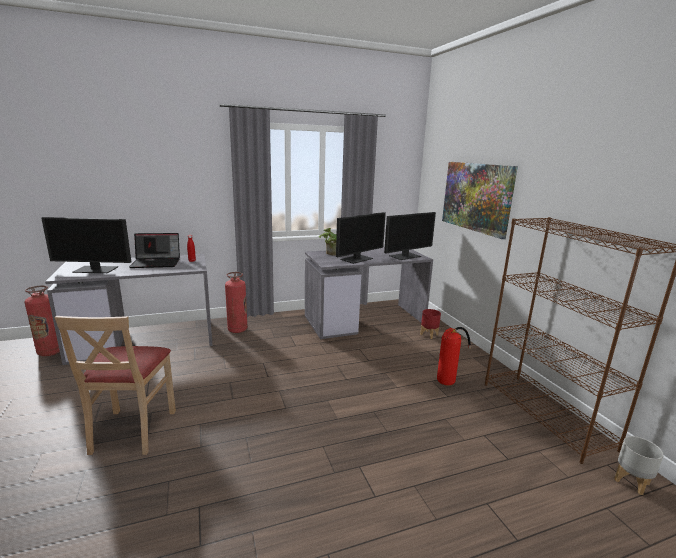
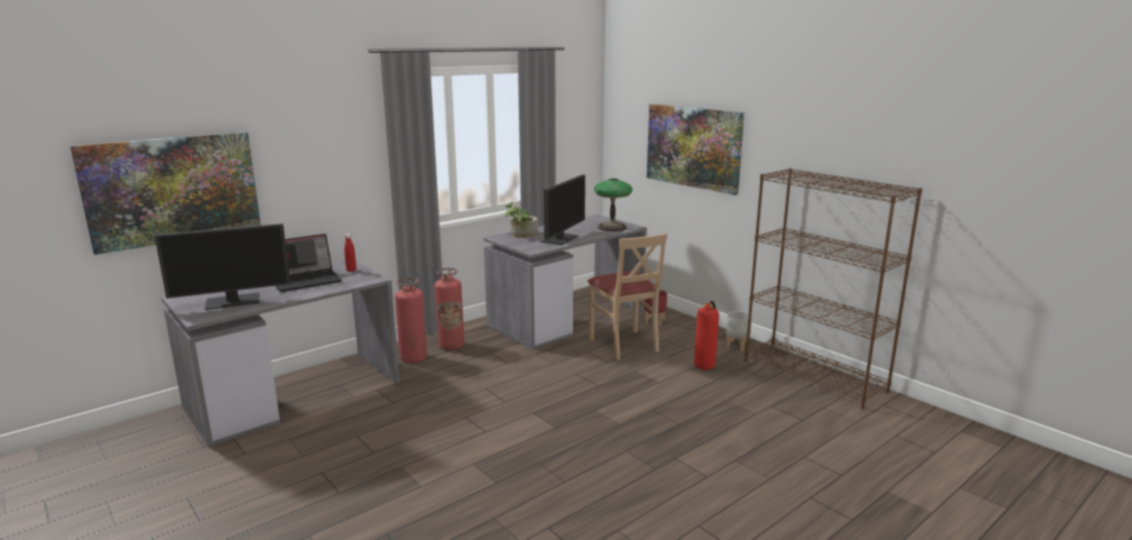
camera: 20 degrees left, 0 degrees up
(50, 352) = (166, 436): fire extinguisher -> fire extinguisher (451, 346)
(77, 191) = (173, 190): none -> picture
(132, 430) = (398, 488): beige chair -> beige chair (624, 344)
(405, 256) = (612, 227): monitor -> table lamp
(632, 482) = (906, 413): grey planter -> grey planter (737, 346)

